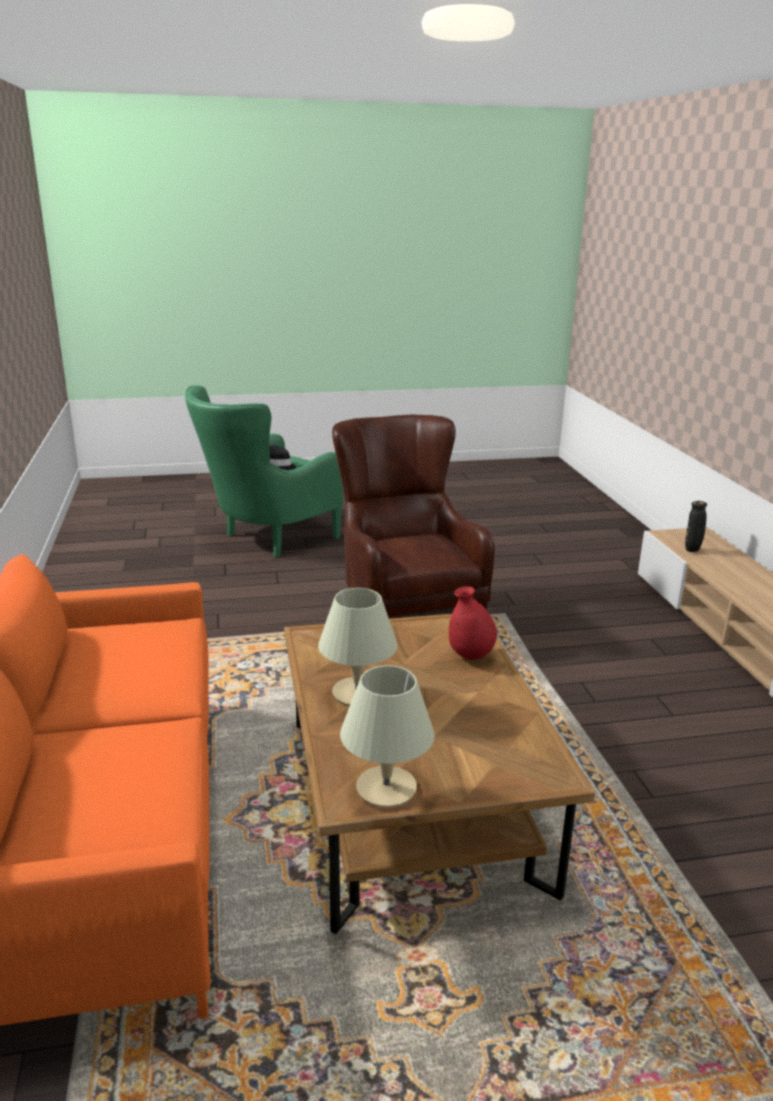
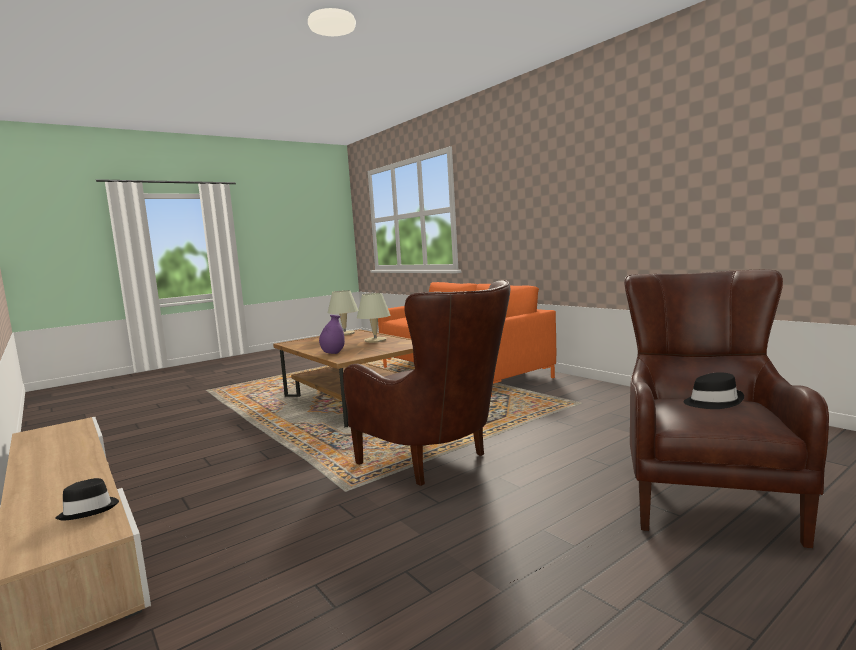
camera: 155 degrees right, 15 degrees down
(267, 540) = (705, 496): green armchair -> brown armchair
(471, 656) = (333, 353): red vase -> purple vase
(692, 551) = (89, 510): black vase -> black hat

